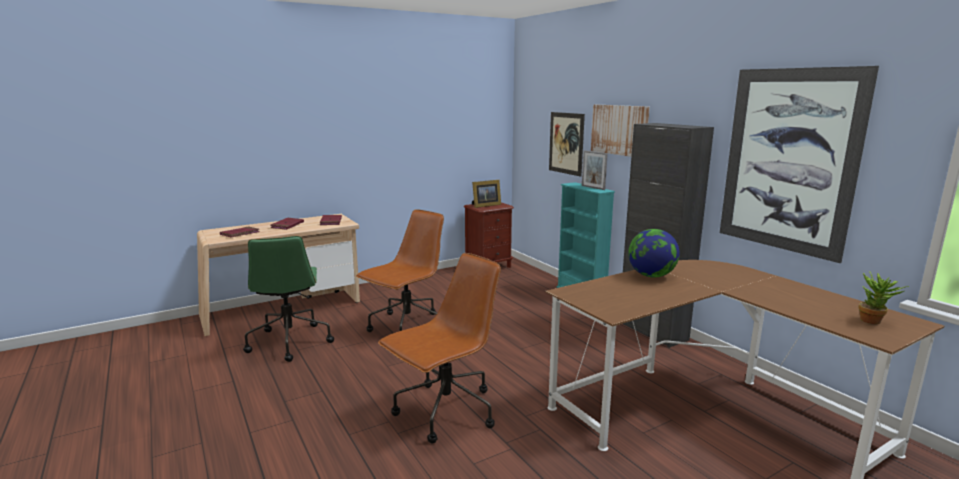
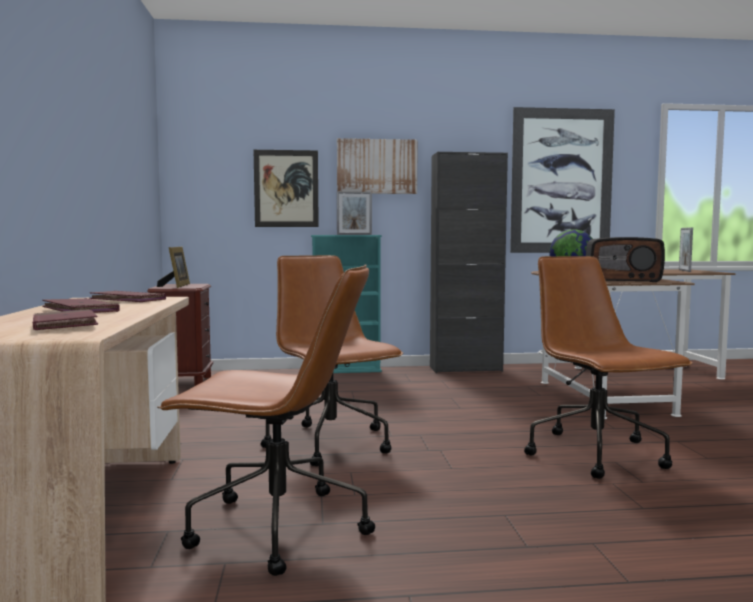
camera: 65 degrees left, 10 degrees down
(290, 341) = (275, 528): green office chair -> brown office chair
(604, 296) = (622, 280): none -> radio
(874, 321) = (684, 270): potted plant -> picture frame

